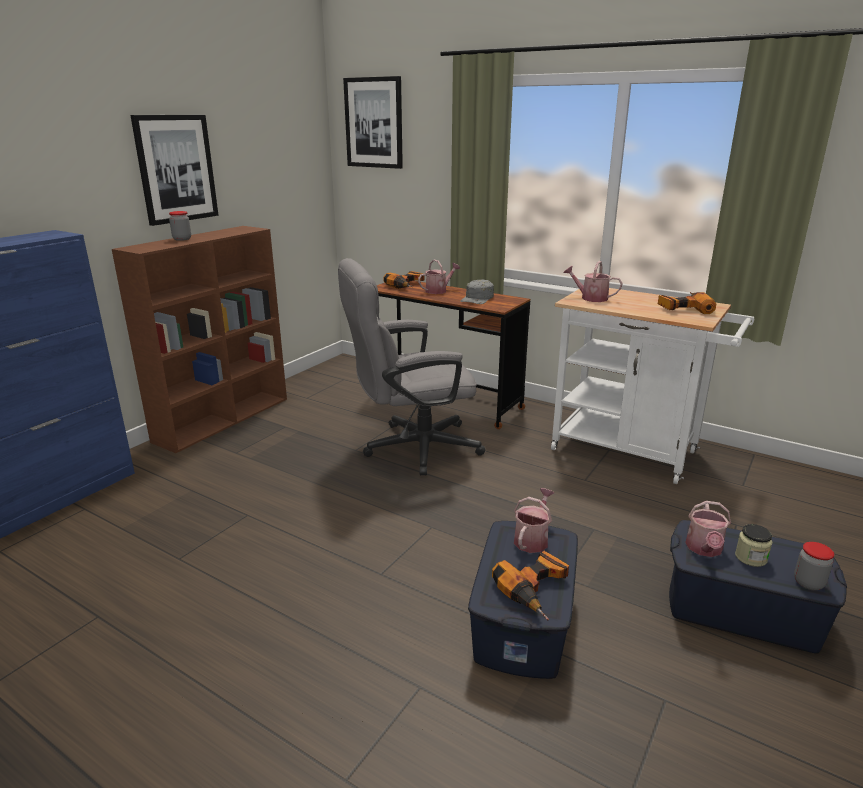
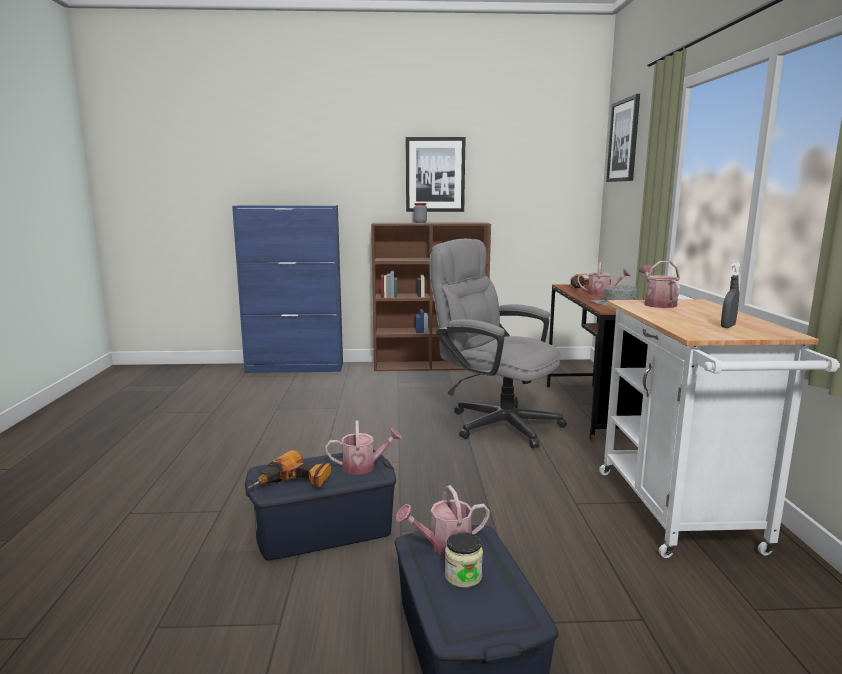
camera: 55 degrees right, 10 degrees down
(683, 308) = (727, 326): power drill -> grey spray bottle
(808, 583) = (455, 623): jar -> none

